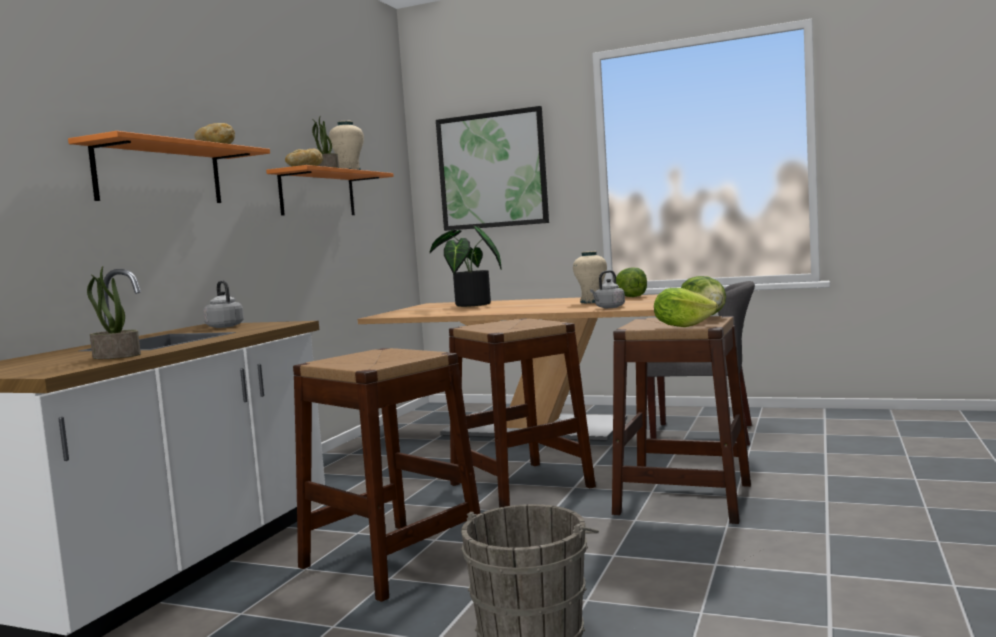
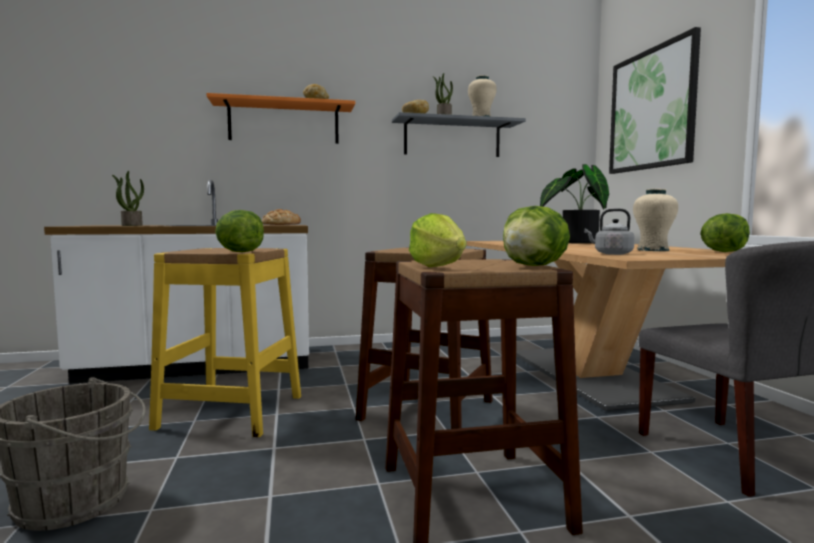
camera: 55 degrees right, 0 degrees up
(224, 326) = (280, 224): grey kettle -> bread
(318, 194) = (452, 139): orange shelf -> grey shelf
(392, 558) = (231, 411): brown stool -> yellow stool
(427, 354) = (239, 252): none -> lettuce

